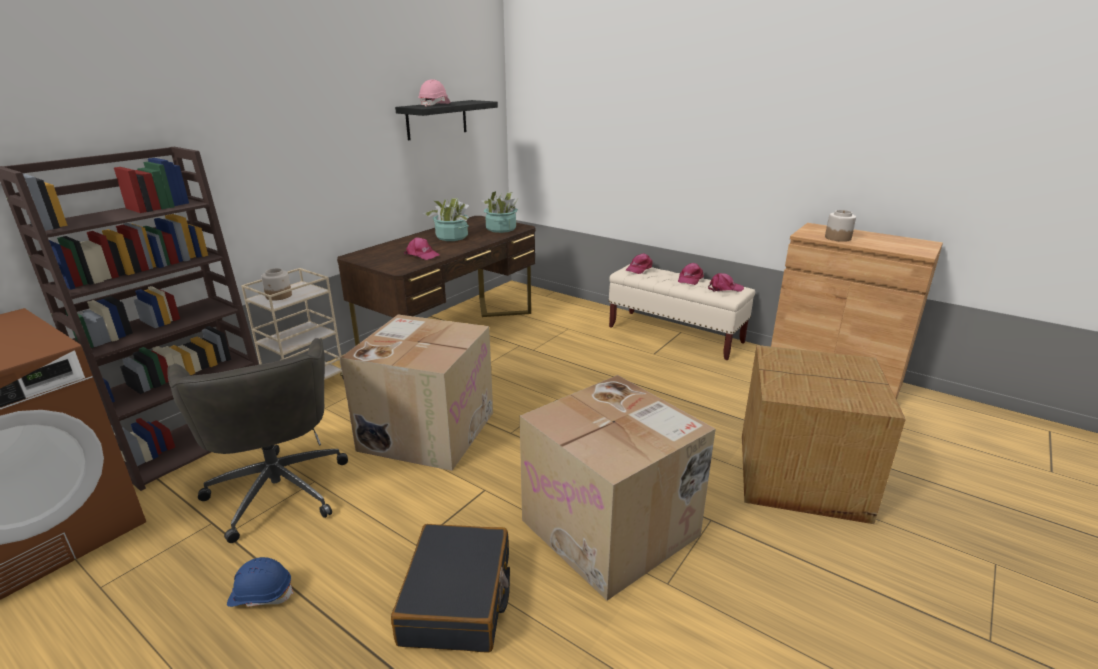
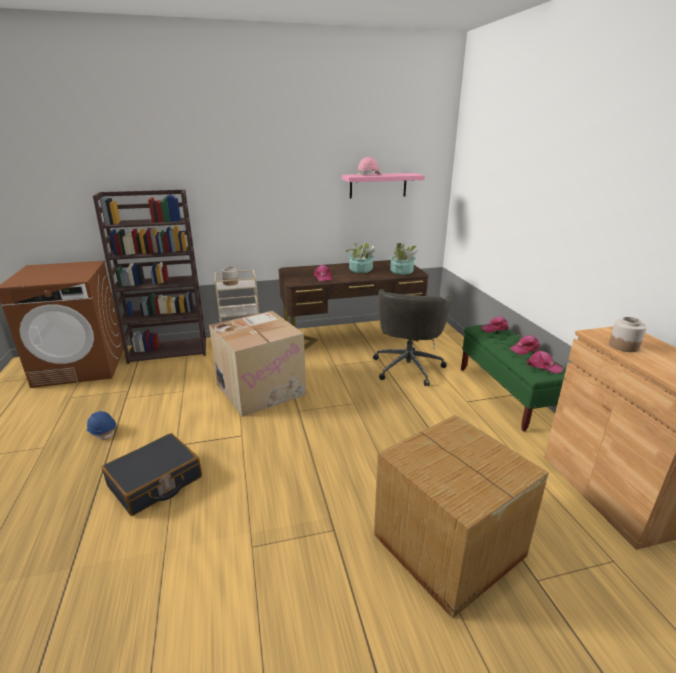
camera: 40 degrees right, 0 degrees up
(278, 488) = (167, 387): grey office chair -> grey office chair (408, 366)
(437, 119) = (378, 185): black shelf -> pink shelf
(612, 528) = (271, 496): cardboard box -> none
(675, 335) = (507, 395): beige bench -> green bench

